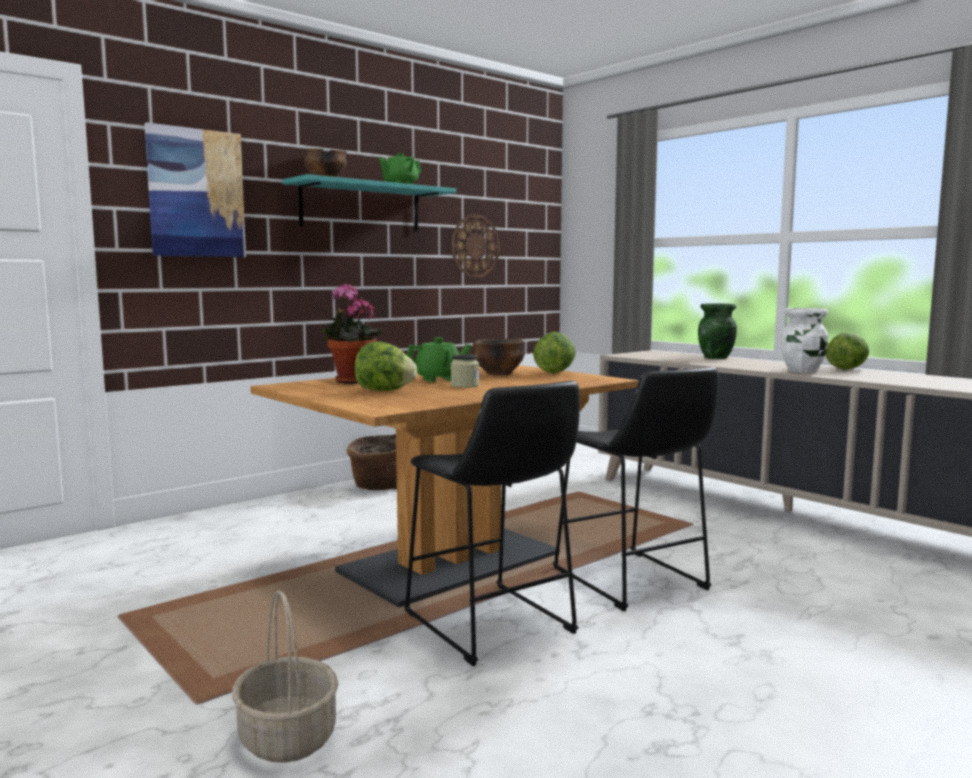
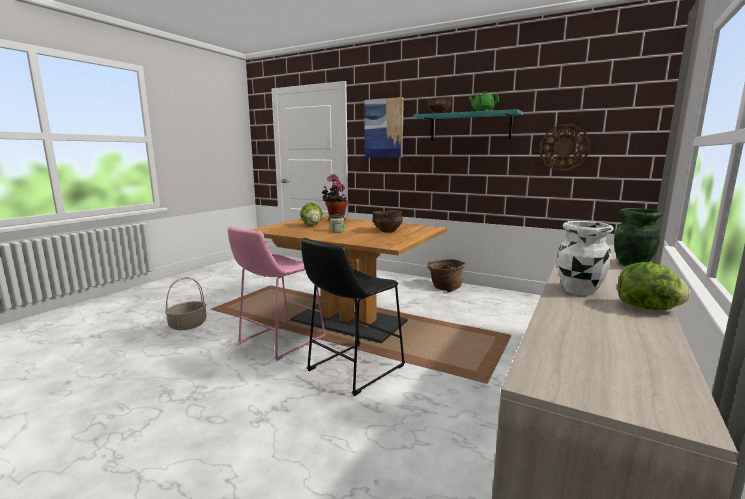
camera: 70 degrees right, 5 degrees up
(439, 379) = (356, 227): green teapot -> none
(492, 627) = (278, 341): black stool -> pink stool
(554, 373) = (408, 237): lettuce -> none

